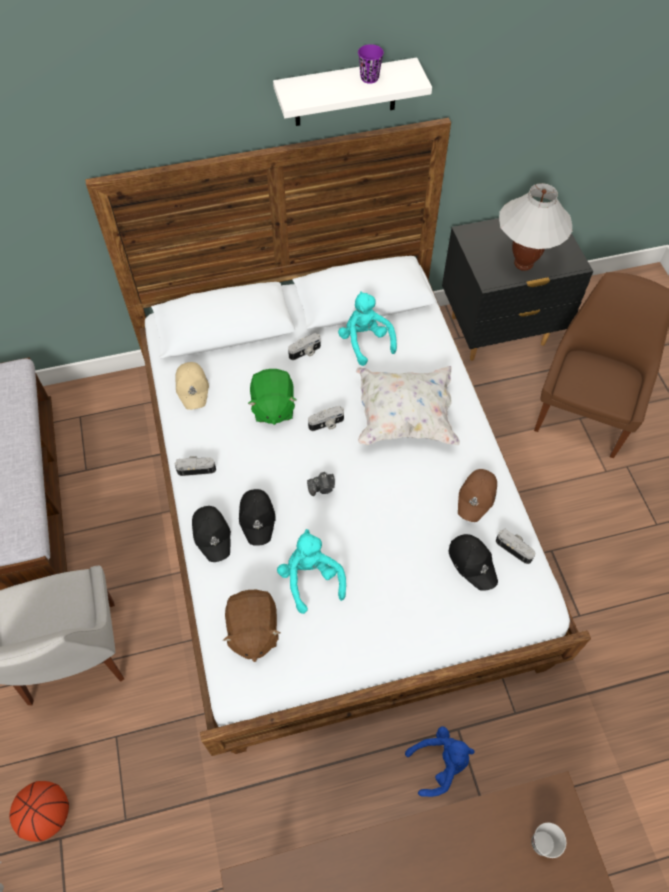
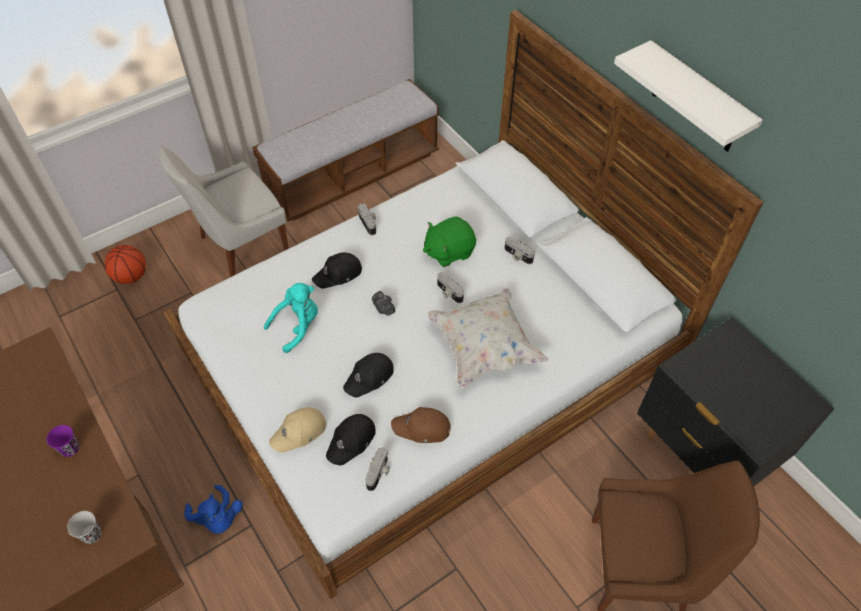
camera: 70 degrees right, 5 degrees down
(193, 388) = (442, 196): beige cap -> beige cap (299, 432)
(212, 534) = (314, 252): black cap -> black cap (369, 377)
(253, 631) = (242, 302): brown plush toy -> none
(365, 342) = (553, 295): turquoise plush toy -> none
(369, 78) = (702, 95): purple cup -> purple cup (70, 449)
(523, 264) = (723, 393): white table lamp -> none

